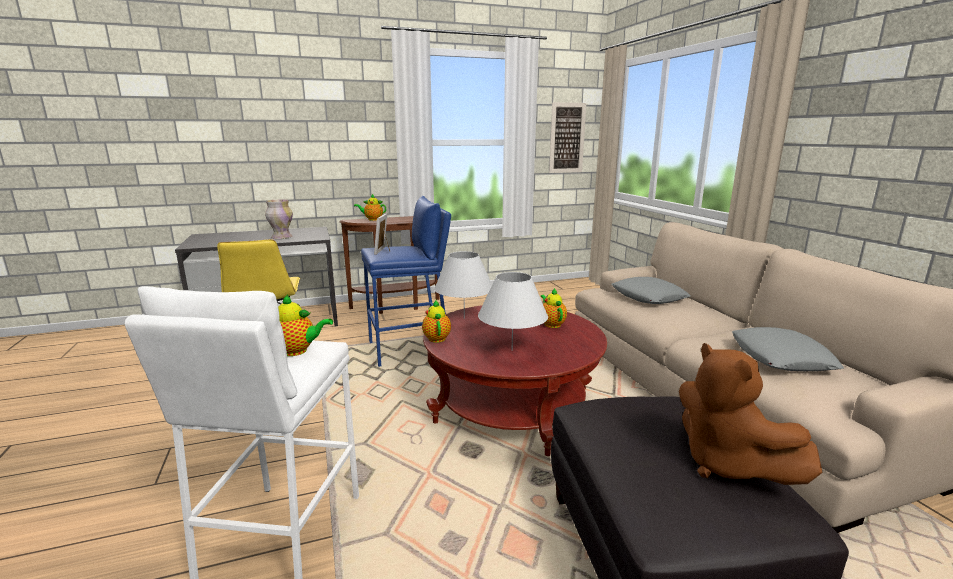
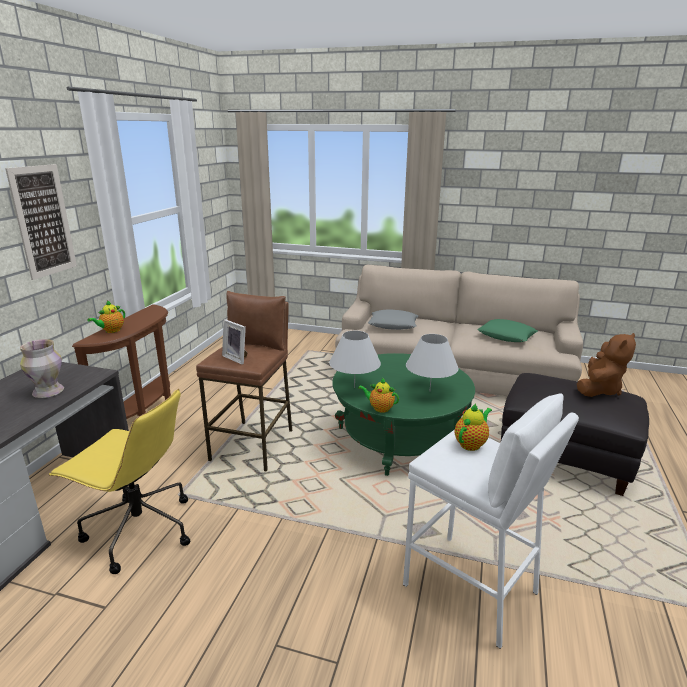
camera: 55 degrees left, 5 degrees up
(410, 349) = (253, 445): blue stool -> brown stool
(512, 409) = (399, 438): red coffee table -> green coffee table
(551, 324) = (402, 365): teapot -> none
(567, 138) = (213, 197): picture -> picture (43, 221)
(727, 464) = (599, 390): brown plush toy -> brown plush toy turned 60 degrees counterclockwise
(781, 357) = (506, 336): grey pillow -> green pillow

